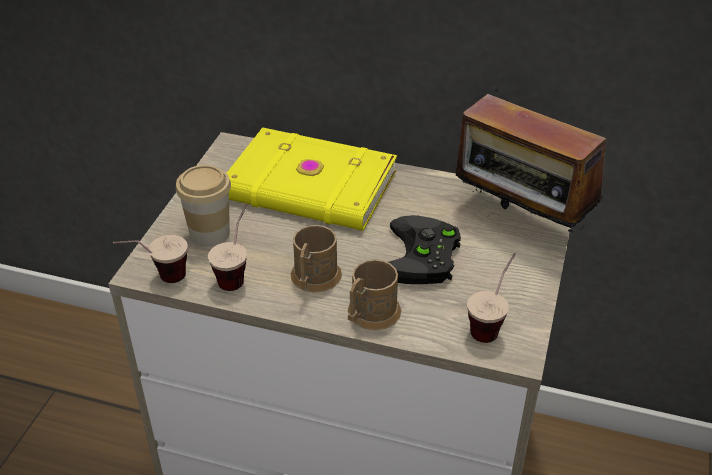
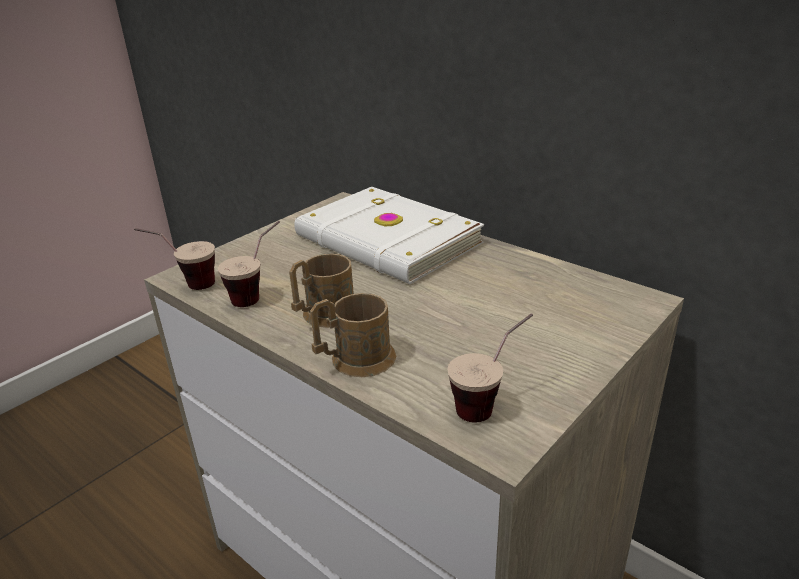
camera: 25 degrees right, 10 degrees down
(210, 233) = (264, 259): cup -> none
(309, 187) = (386, 241): yellow book -> white book
(422, 259) = (454, 321): black game controller -> none
(519, 222) = (593, 310): radio -> none

